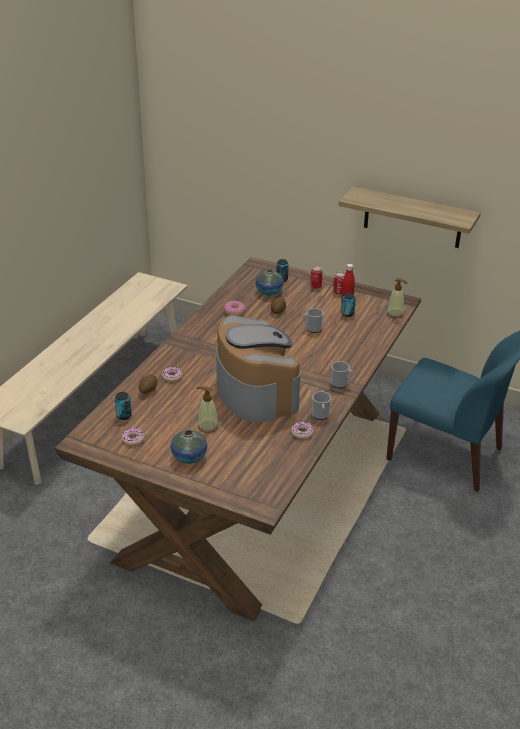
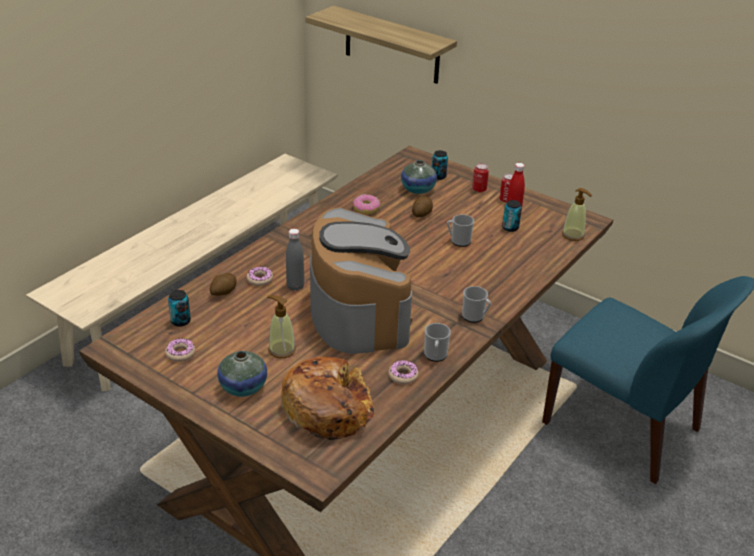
camera: 10 degrees right, 0 degrees up
(201, 378) = (295, 286): none -> grey bottle
(256, 463) = (328, 408): none -> bread
(412, 218) = (616, 114): shelf -> shelf (392, 45)

